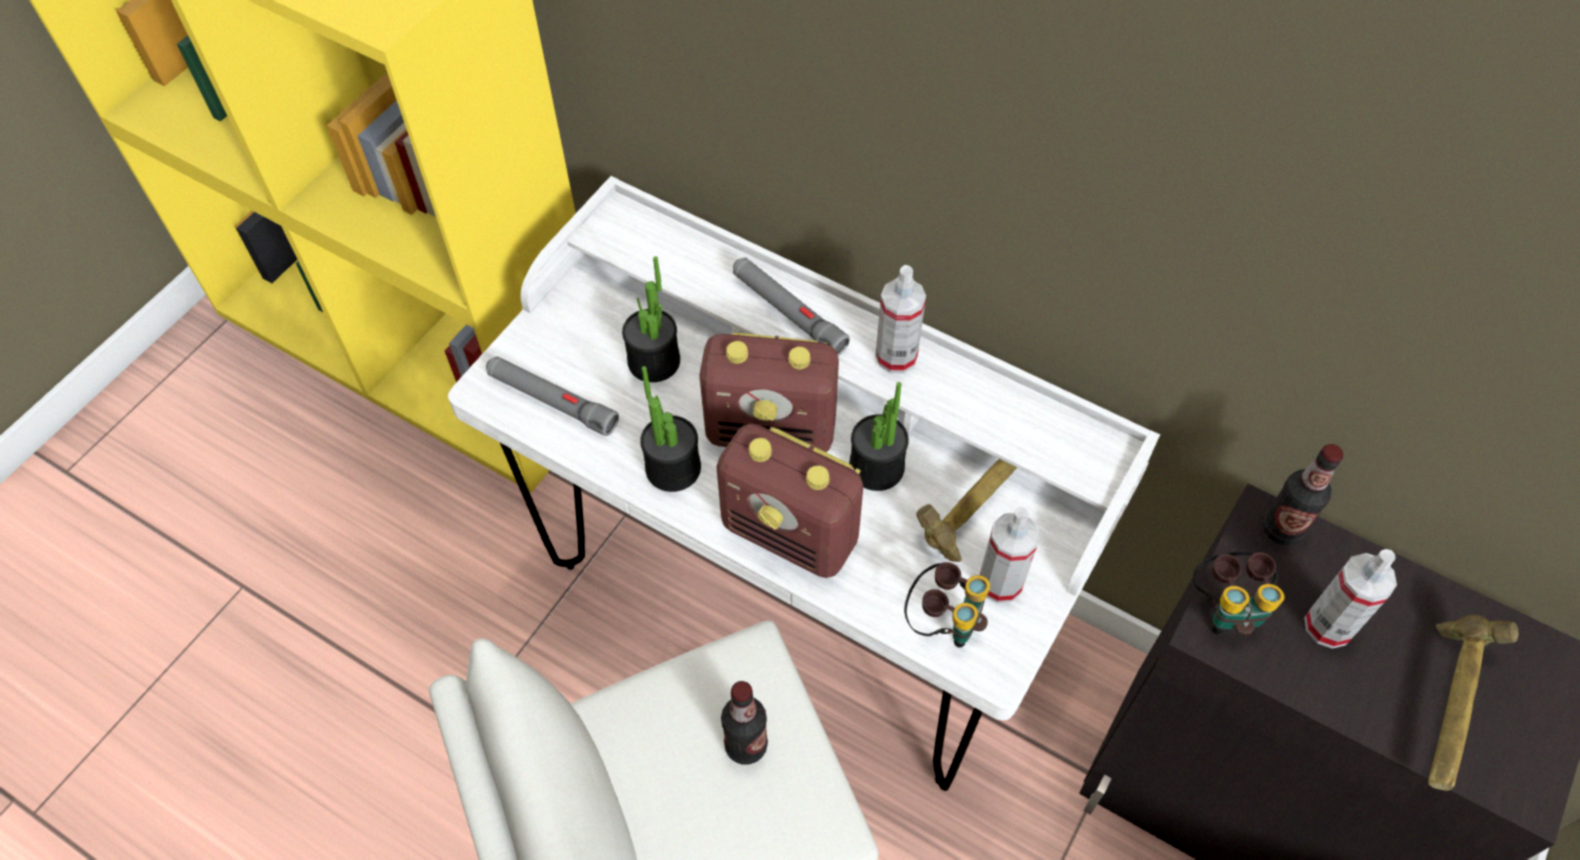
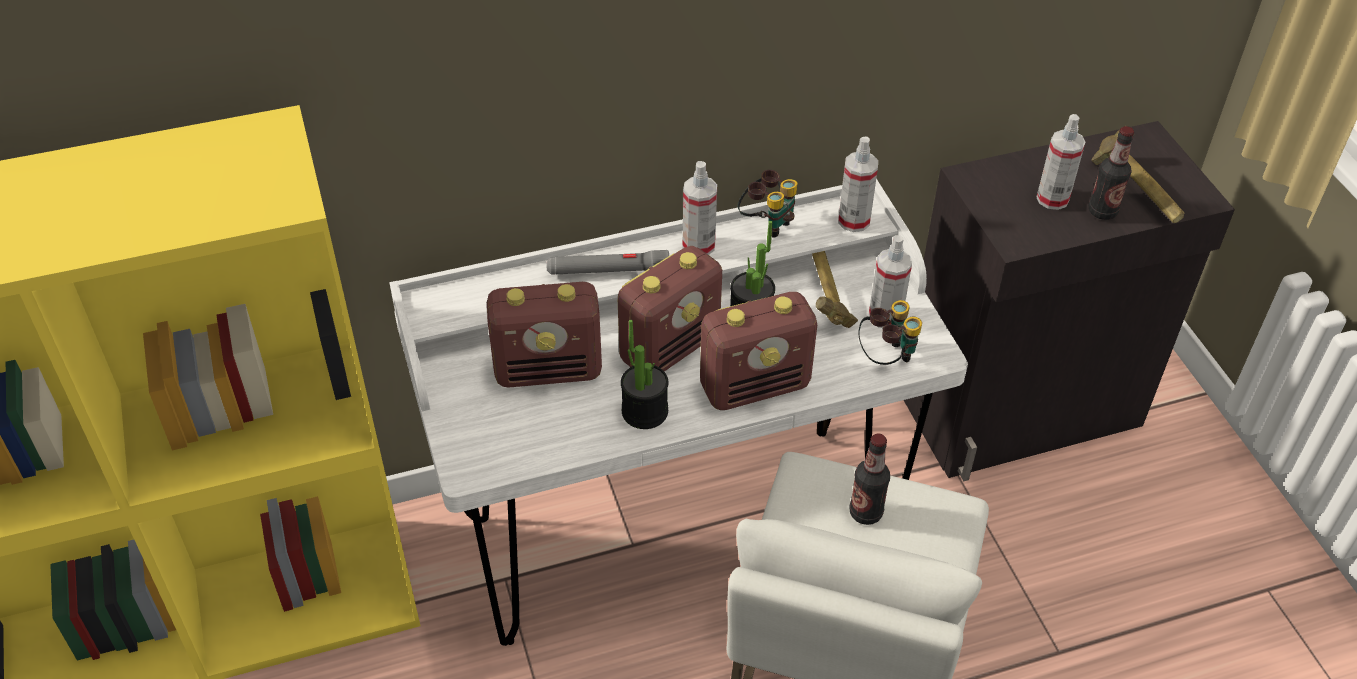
camera: 50 degrees left, 10 degrees down
(551, 401) = (519, 441): grey flashlight -> none
(654, 361) = (549, 370): potted plant -> radio
(1076, 459) = (854, 221): none -> spray bottle
(1226, 608) = (1006, 227): binoculars -> binoculars (767, 223)
(1282, 529) = (981, 175): bottle -> bottle (1102, 211)

